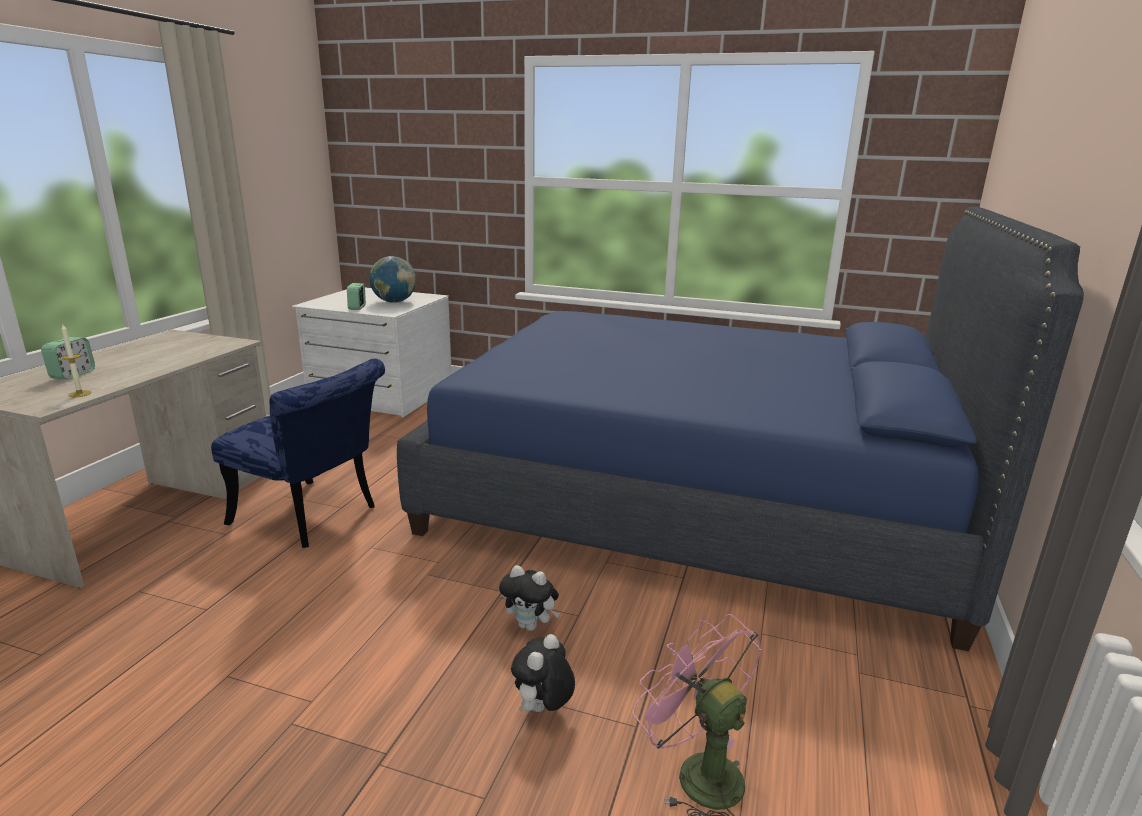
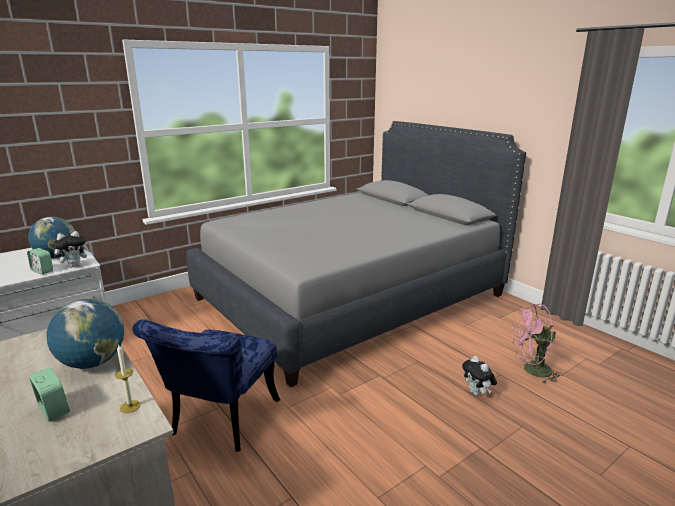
camera: 55 degrees left, 0 degrees up
(158, 363) = (93, 363): none -> globe
(313, 518) = (219, 422): blue chair -> blue chair turned 135 degrees clockwise
(530, 625) = (415, 376): plush toy -> plush toy (75, 265)
(693, 498) = (351, 297): blue bed -> grey bed

